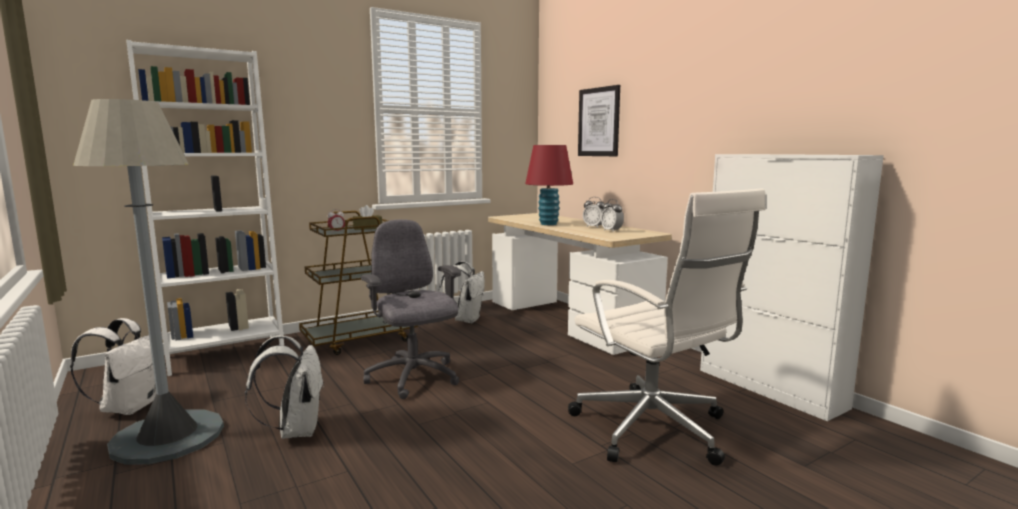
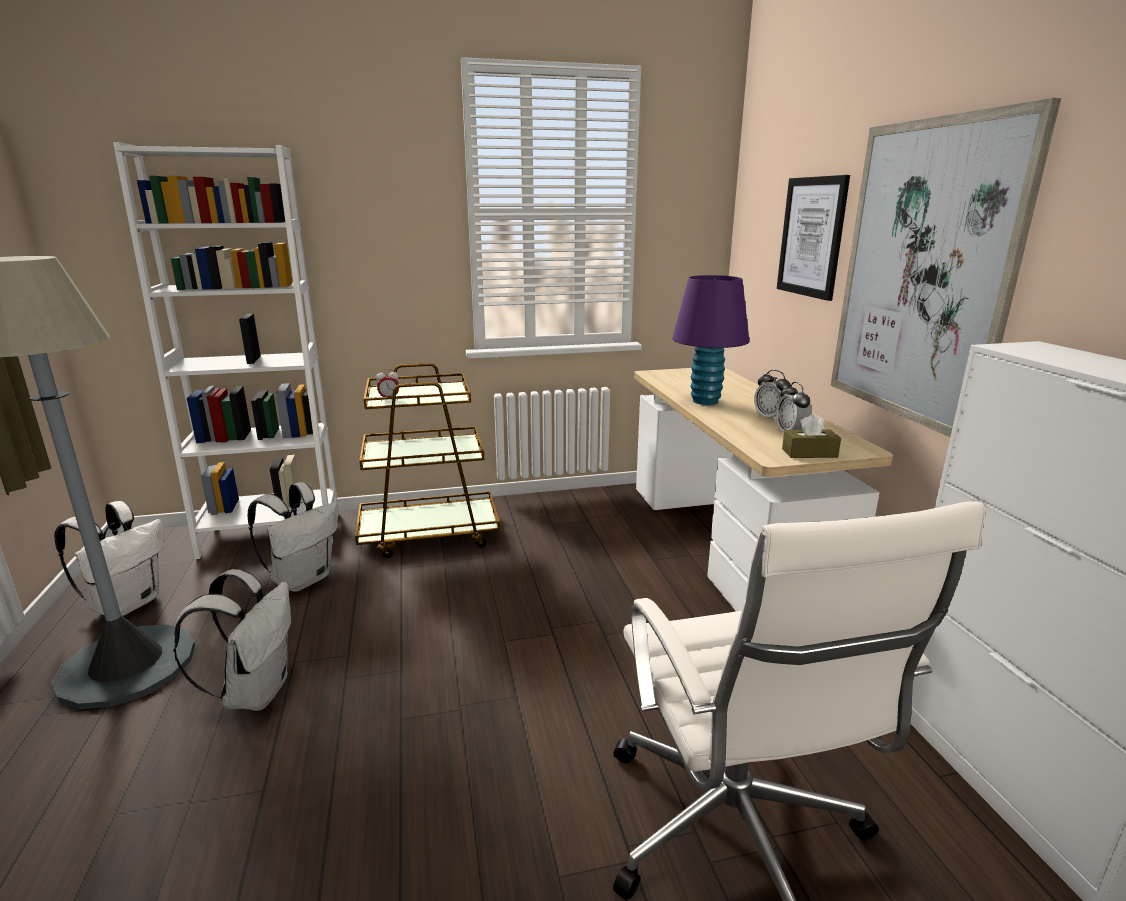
camera: 20 degrees right, 10 degrees up
(367, 228) = (437, 392): brown tissue box -> brown tissue box (809, 453)
(413, 378) = (449, 623): grey office chair -> none
(466, 320) = (582, 518): white backpack -> white backpack (303, 579)
(548, 224) = (705, 401): red table lamp -> purple table lamp
(673, 132) = (923, 274): none -> picture

